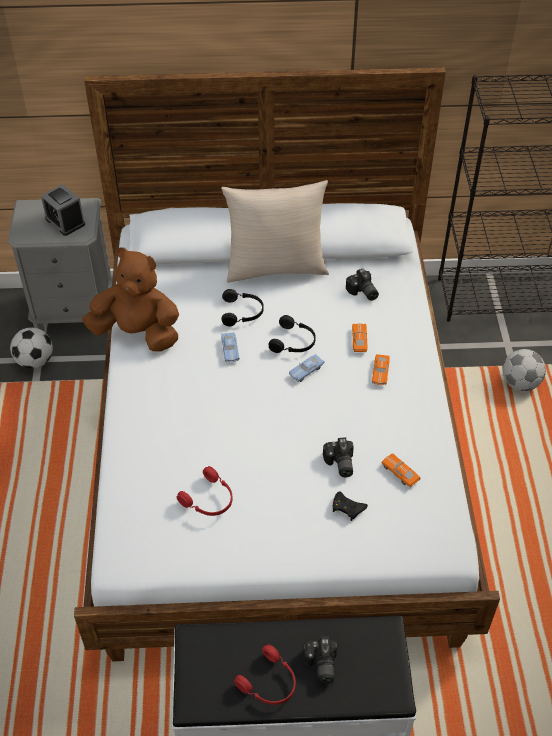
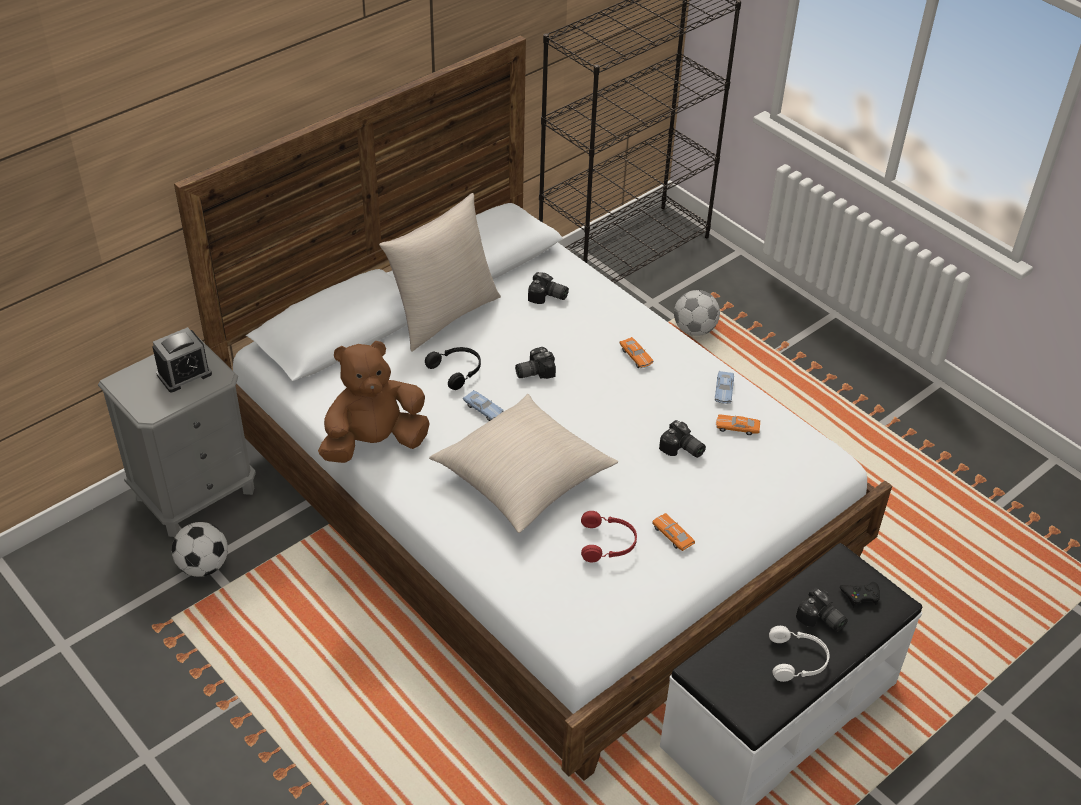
camera: 40 degrees left, 5 degrees down
(65, 221) = (184, 374): alarm clock -> alarm clock turned 45 degrees counterclockwise
(205, 415) = (522, 477): none -> beige pillow
(270, 683) = (798, 660): red headphones -> white headphones
(294, 342) = (533, 371): black headphones -> camera
(306, 371) = (571, 390): blue toy car -> blue toy car (723, 391)
(347, 508) = (726, 480): black game controller -> black game controller (860, 596)
(359, 340) = (589, 339): orange toy car -> orange toy car (672, 535)

